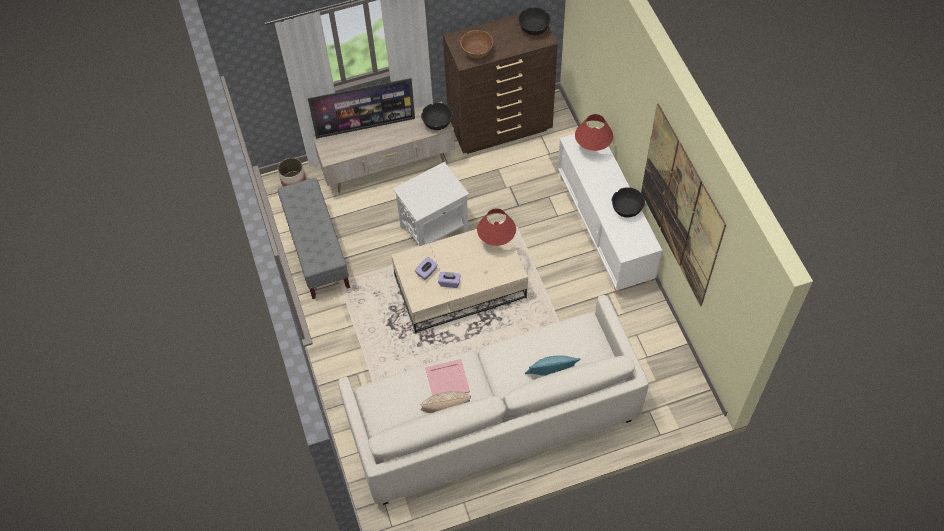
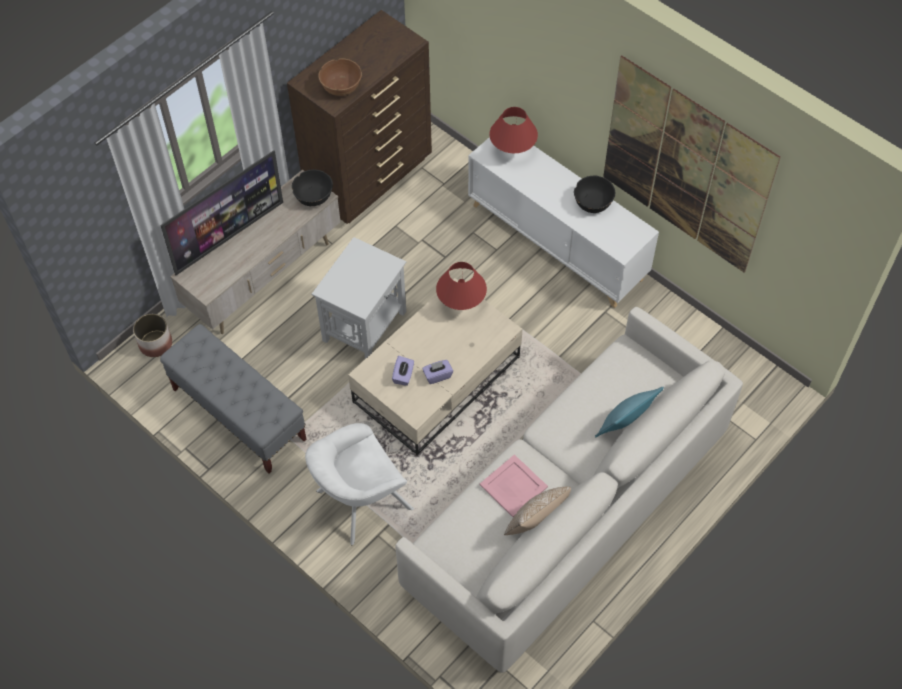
camera: 30 degrees left, 0 degrees up
(358, 346) = (359, 502): none -> white armchair
(534, 29) = (390, 35): black bowl -> none

